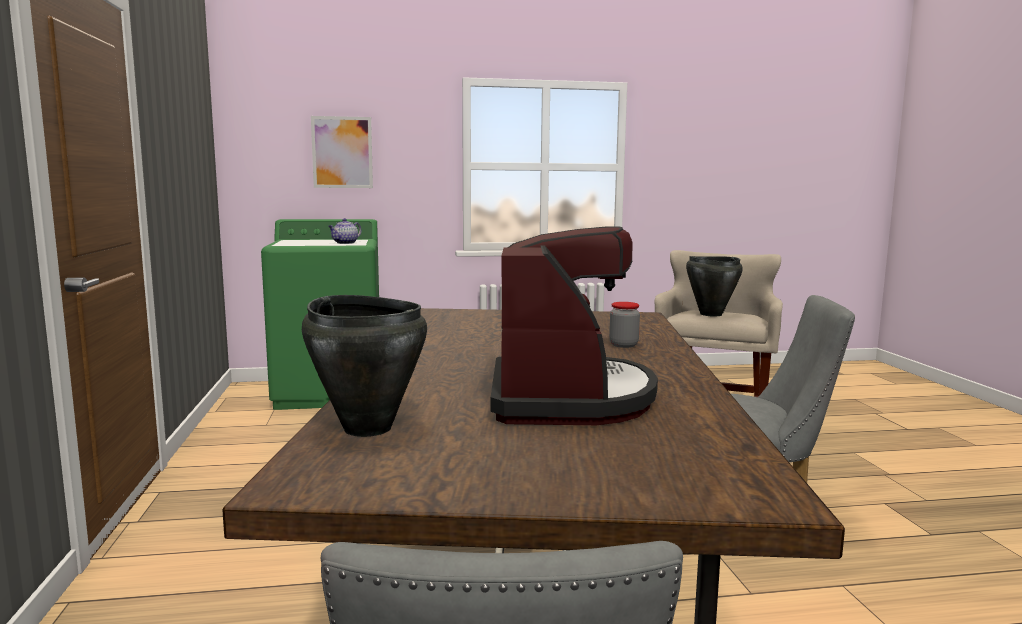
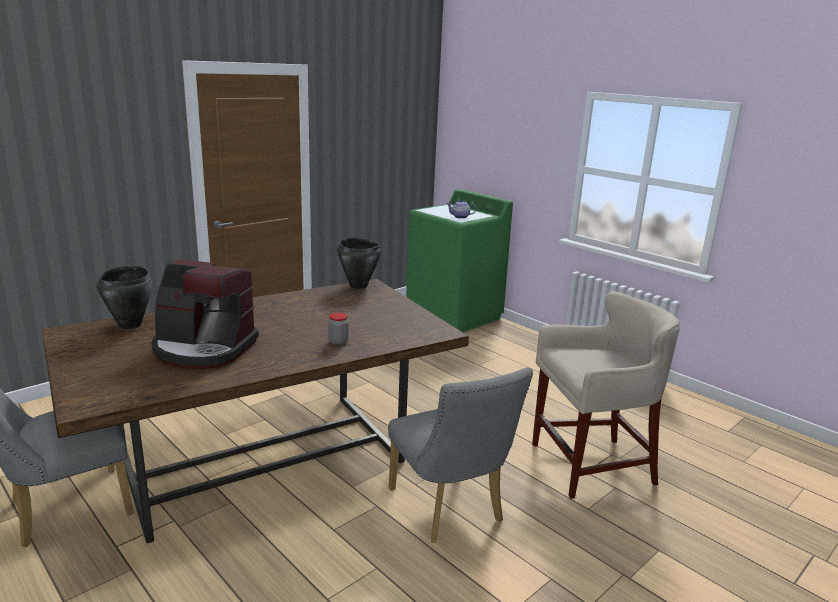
camera: 55 degrees right, 10 degrees up
(342, 152) = (500, 146): picture -> none
(568, 398) = (204, 349): coffee machine -> coffee machine turned 45 degrees clockwise
(710, 314) = (576, 358): black cooking pot -> black cooking pot (358, 286)

